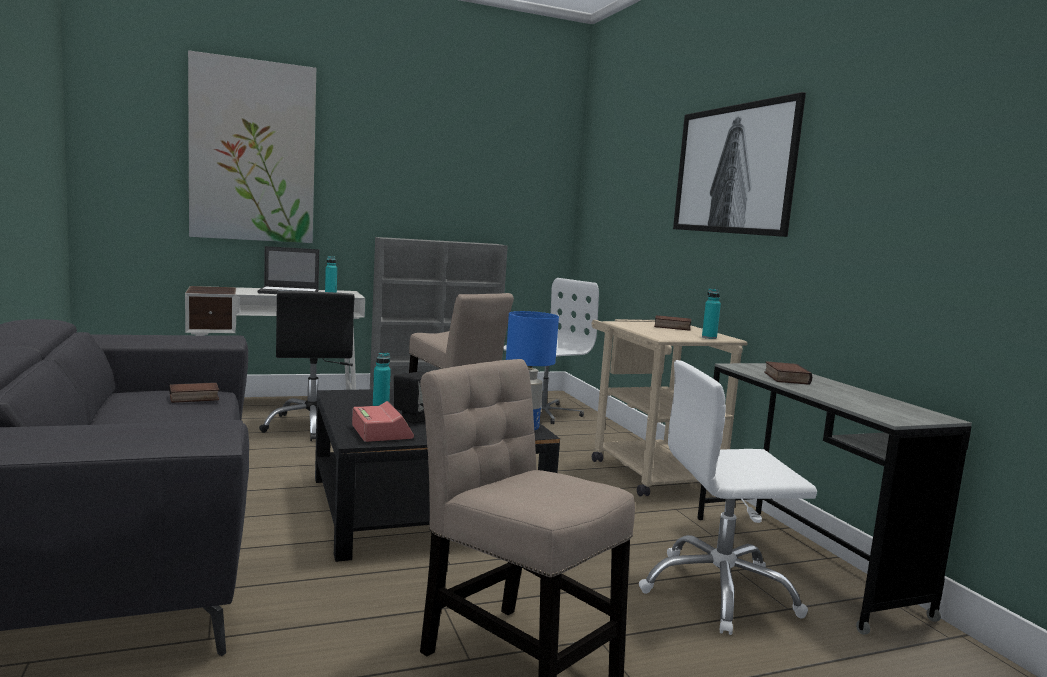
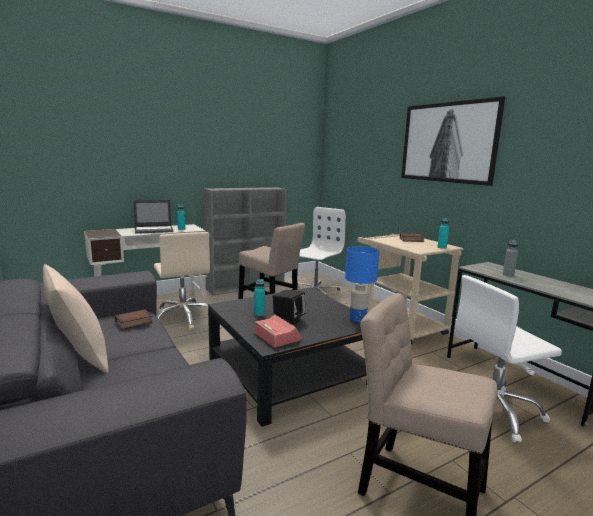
camera: 10 degrees left, 5 degrees up
(94, 424) = (80, 357): none -> beige pillow
(253, 151) = (119, 136): picture -> none
(312, 426) = (184, 317): black office chair -> beige office chair
(784, 378) = (508, 275): book -> grey bottle

